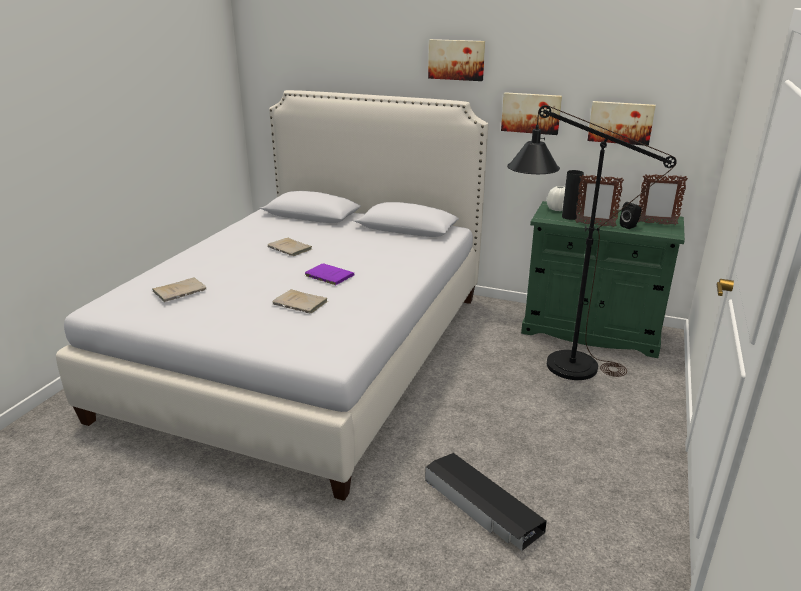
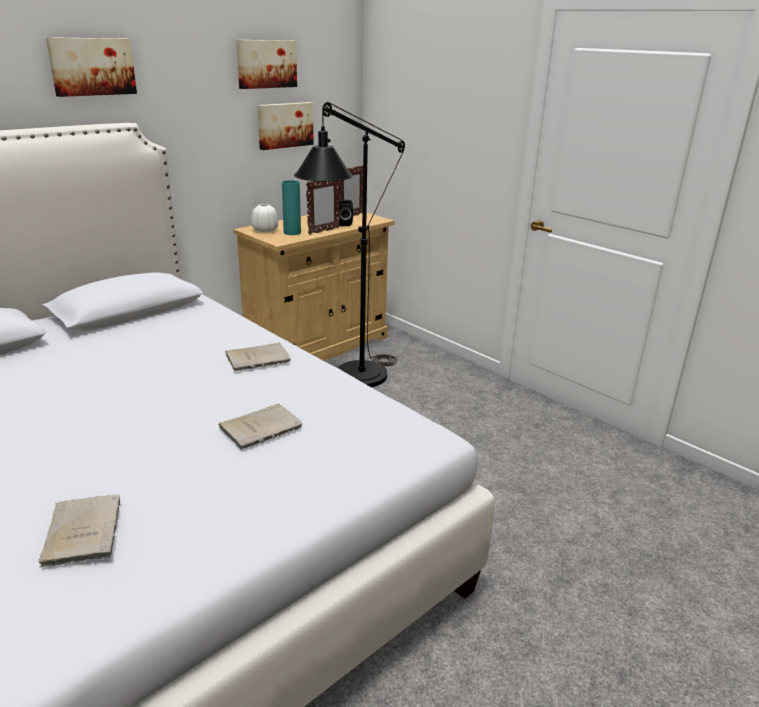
camera: 65 degrees left, 0 degrees up
(290, 249) = (65, 397): beige book -> beige book (259, 359)
(328, 275) = (201, 390): purple book -> none
(482, 506) = (524, 498): black storage box -> none
(531, 113) = (198, 128): picture -> picture (266, 64)
(569, 217) = (292, 232): black vase -> turquoise vase
(590, 331) = (318, 345): green cabinet -> beige cabinet

